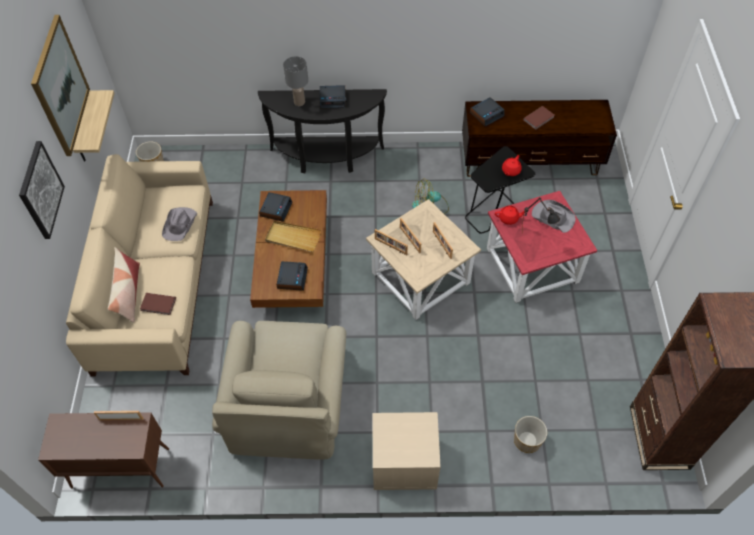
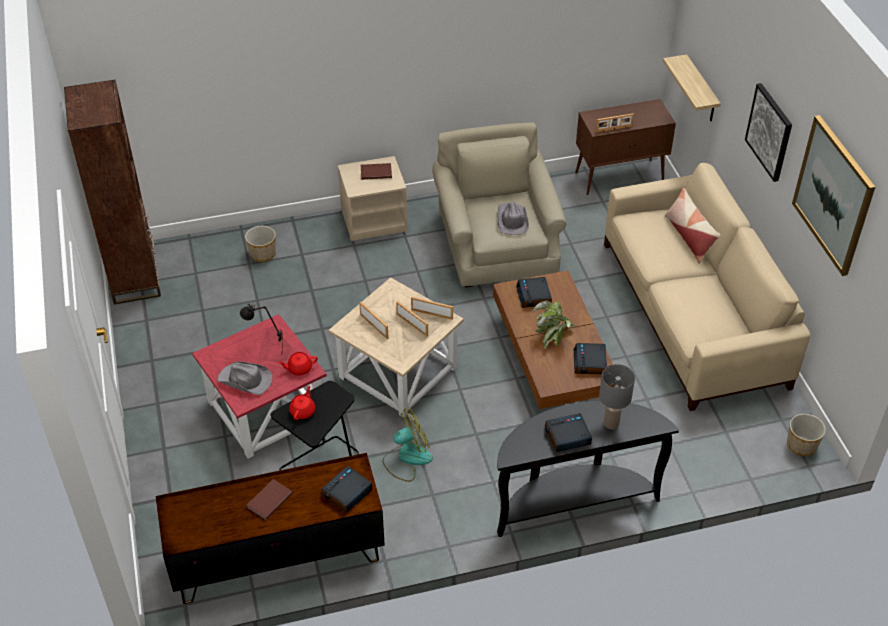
camera: 165 degrees right, 10 degrees down
(85, 129) = (821, 266): shelf -> shelf (701, 90)
(158, 305) = (650, 229): brown book -> brown book (375, 172)
(180, 224) = (682, 303): grey hat -> grey hat (511, 220)
(293, 237) = (553, 335): beige tray -> potted plant

